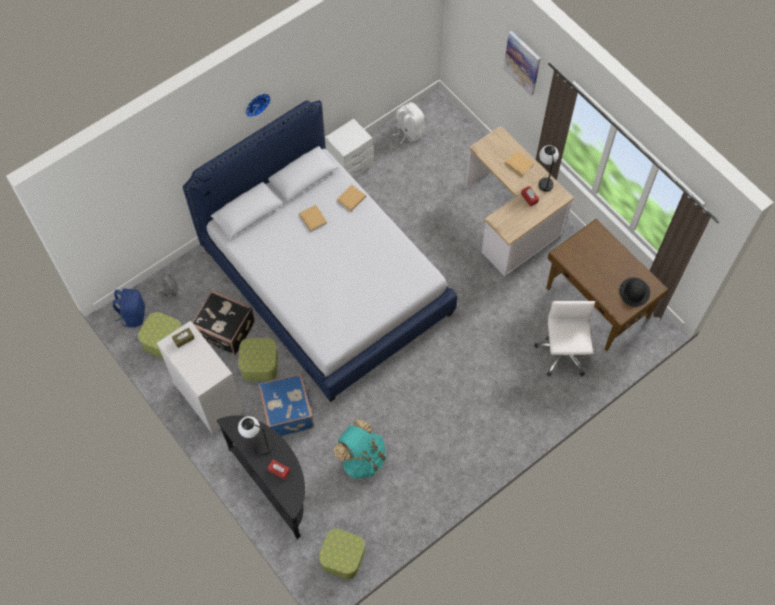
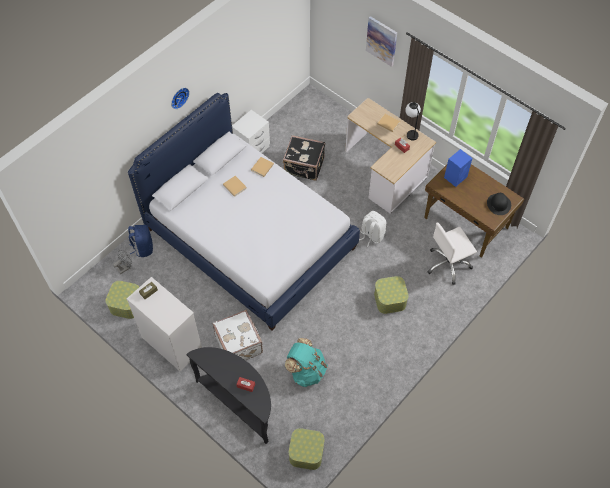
camera: 10 degrees left, 5 degrees down
(133, 315) = (97, 288): blue backpack -> blue backpack (143, 248)
(225, 331) = (176, 289): black suitcase -> black suitcase (304, 166)
(257, 444) = (224, 367): table lamp -> none
(259, 364) = (208, 310): storage box -> storage box (390, 299)
(288, 411) = (239, 343): blue suitcase -> white suitcase
(408, 132) = (293, 118): white backpack -> white backpack (371, 235)
(563, 353) = (448, 264): white office chair -> white office chair turned 105 degrees counterclockwise
(588, 248) = (456, 177): none -> blue speaker

